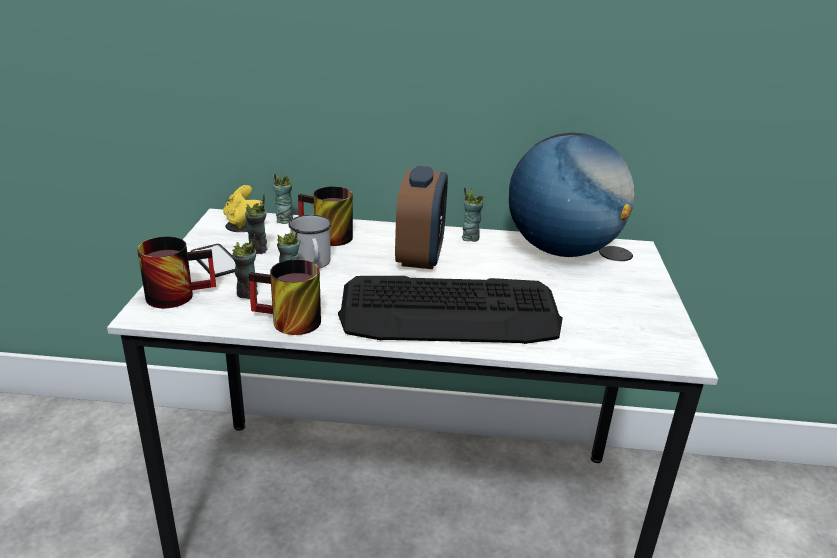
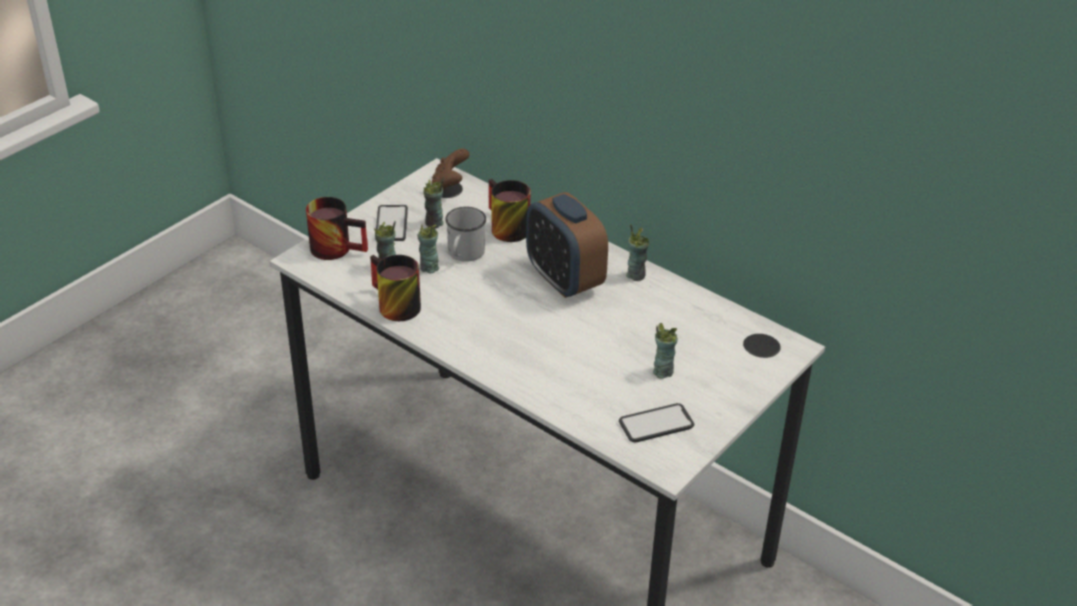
camera: 35 degrees right, 10 degrees up
(243, 221) = (450, 185): yellow game controller -> brown game controller
(284, 220) = (487, 194): cup -> cup (662, 371)
(420, 256) = (564, 280): alarm clock -> alarm clock turned 105 degrees clockwise
(450, 312) = (525, 346): keyboard -> none
(561, 250) = (708, 321): globe -> none
(627, 330) = (656, 424): none -> phone

